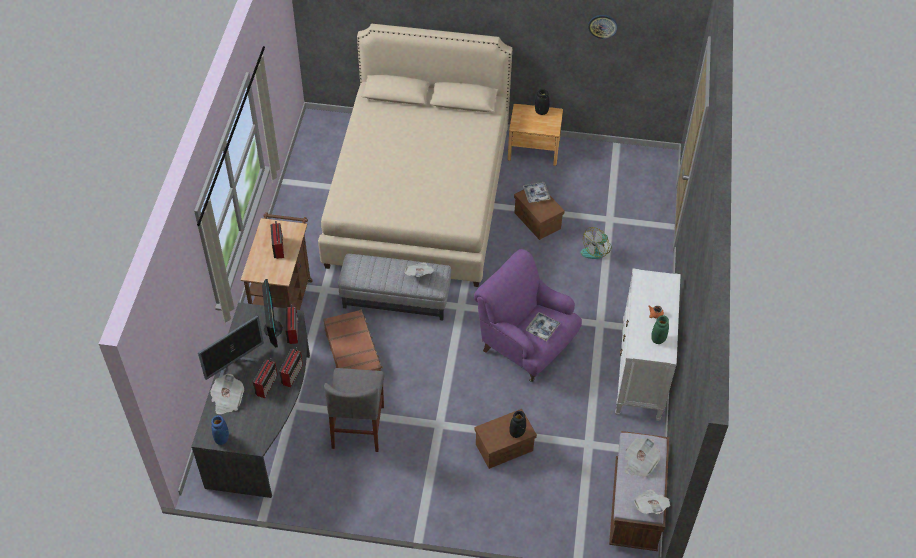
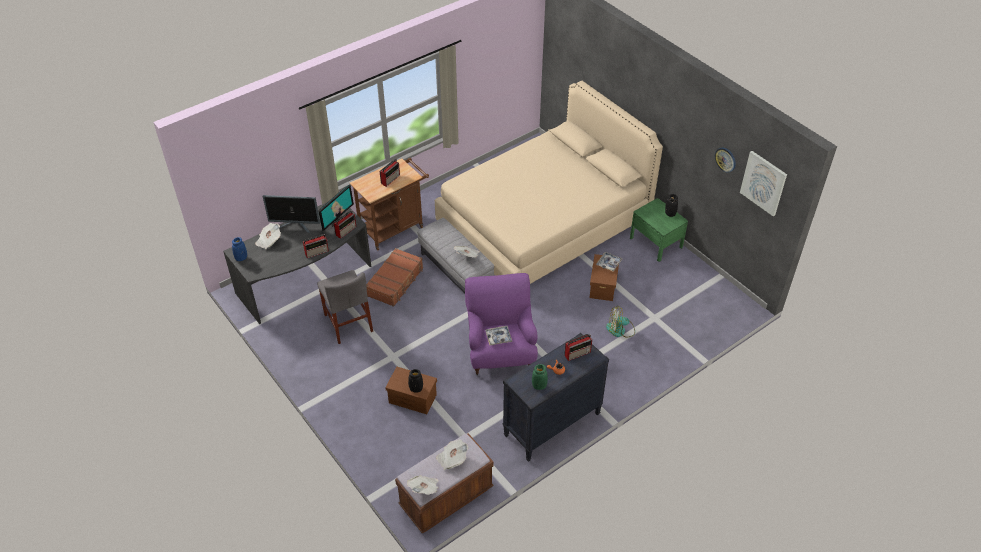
camera: 45 degrees right, 5 degrees down
(267, 384) = (297, 248): radio -> radio (578, 353)
(358, 426) = (348, 323): grey chair -> grey chair turned 75 degrees counterclockwise
(533, 149) = (656, 242): brown nightstand -> green nightstand
(640, 375) = (552, 425): white dresser -> black dresser
(657, 29) = (763, 183): none -> picture

